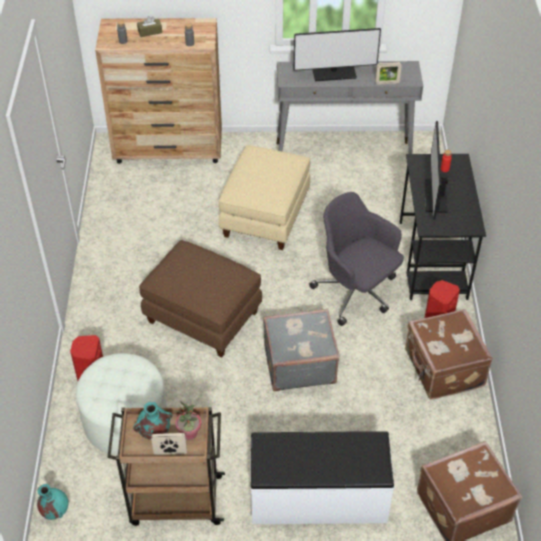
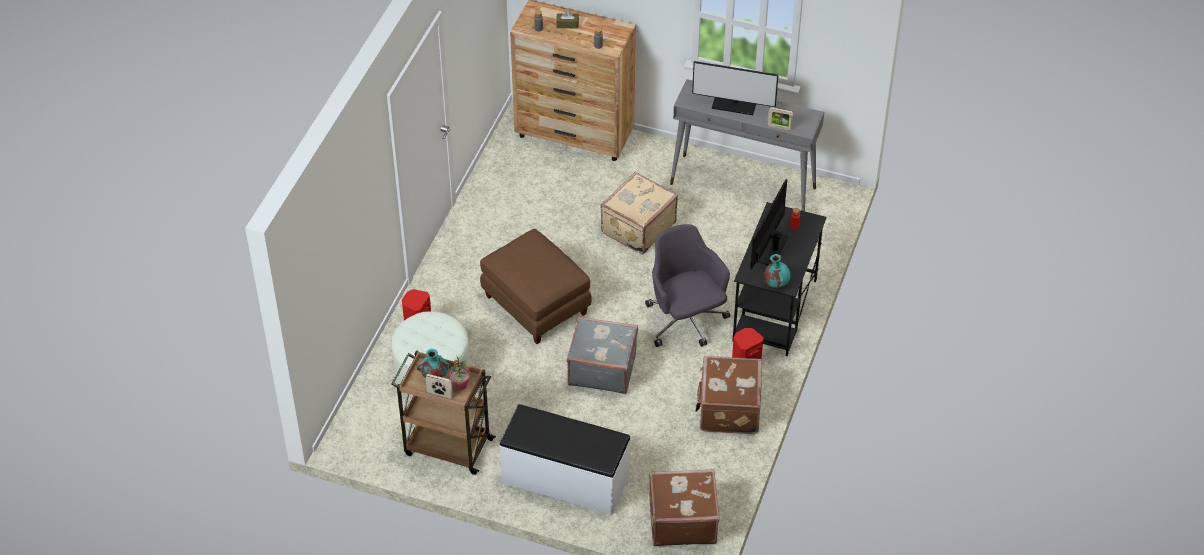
camera: 20 degrees right, 0 degrees up
(54, 510) = (349, 425): turquoise vase -> turquoise vase (776, 283)
(266, 216) = (637, 227): beige ottoman -> beige suitcase

